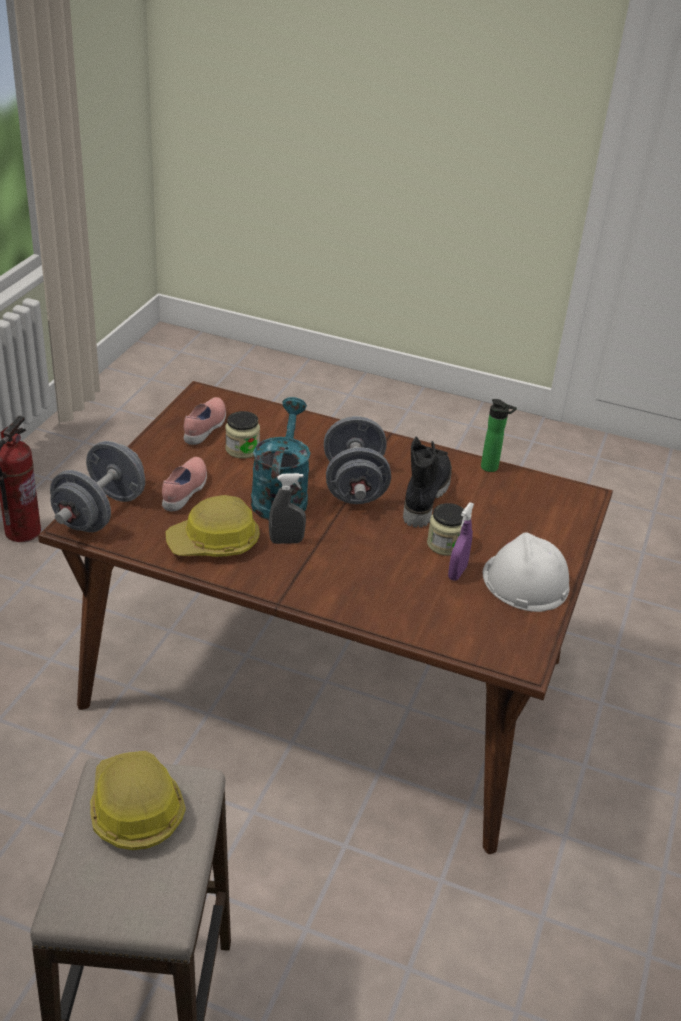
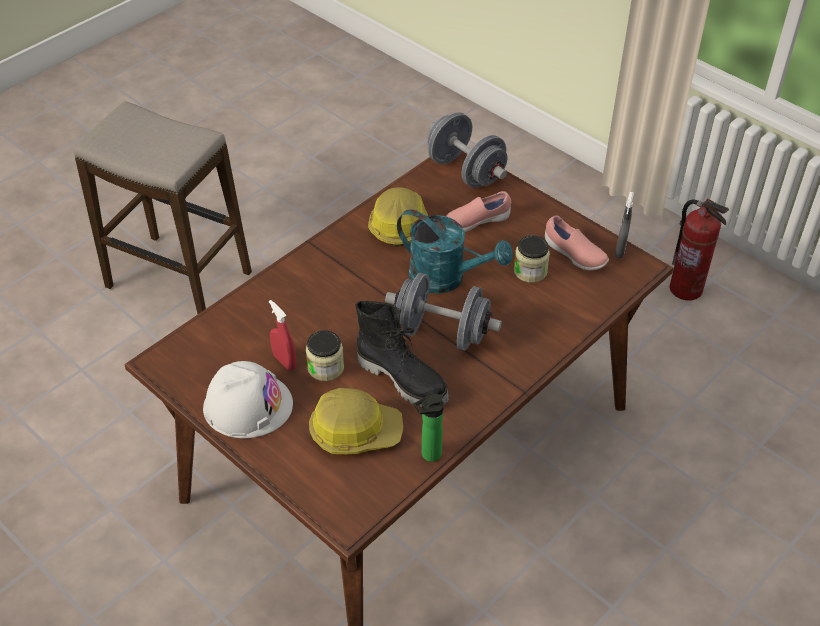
camera: 115 degrees right, 10 degrees up
(134, 809) = (173, 144): hard hat -> hard hat (355, 431)
(185, 492) = (475, 222): pink shoe -> pink shoe turned 120 degrees clockwise
(286, 541) = (381, 265): grey spray bottle -> grey spray bottle (620, 250)
(457, 572) = (284, 361): purple spray bottle -> red spray bottle

